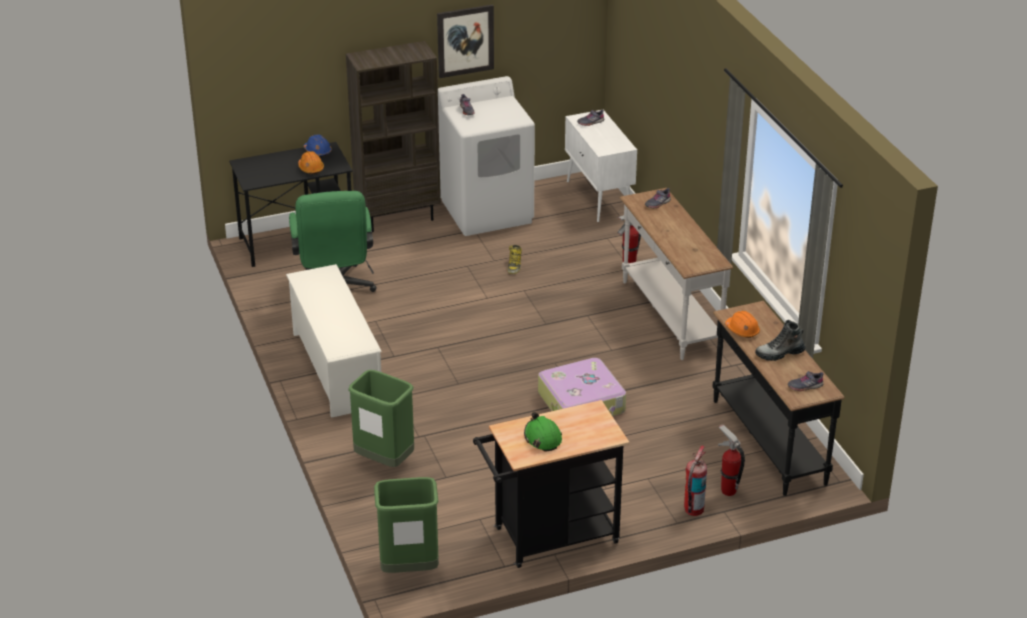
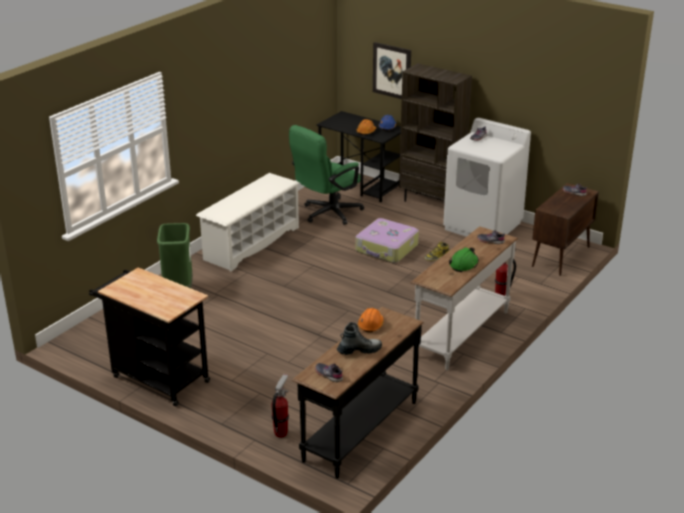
camera: 55 degrees right, 5 degrees down
(409, 569) = (81, 339): green trash can -> none
(465, 40) = (503, 88): picture -> picture (392, 71)
(542, 438) = (141, 289): green hard hat -> green hard hat (464, 264)
(582, 403) = (315, 337): suitcase -> suitcase (387, 248)
(599, 199) = (560, 257): white cabinet -> brown cabinet
(693, 509) = (243, 425): fire extinguisher -> none
(779, 353) = (359, 350): boot -> boot turned 120 degrees clockwise

